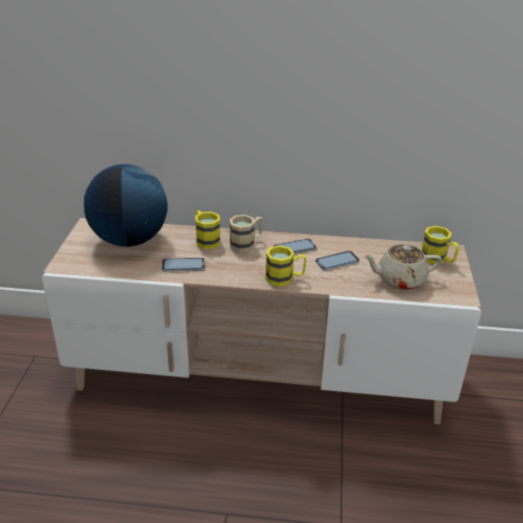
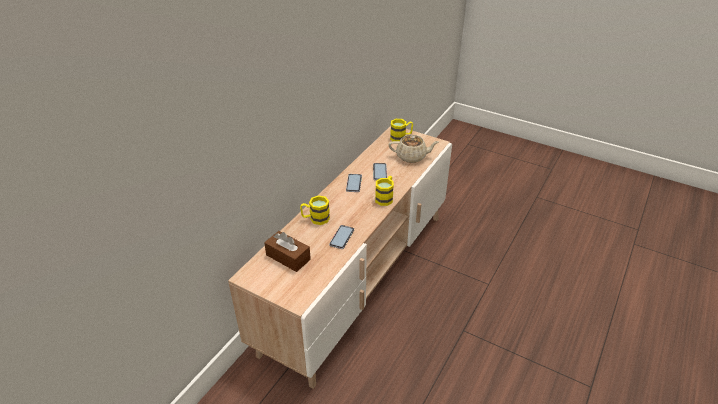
camera: 65 degrees left, 5 degrees up
(130, 240) = (288, 257): globe -> brown tissue box
(246, 244) = (334, 201): beige mug -> none
(400, 279) = (412, 157): beige teapot -> beige teapot turned 105 degrees counterclockwise

